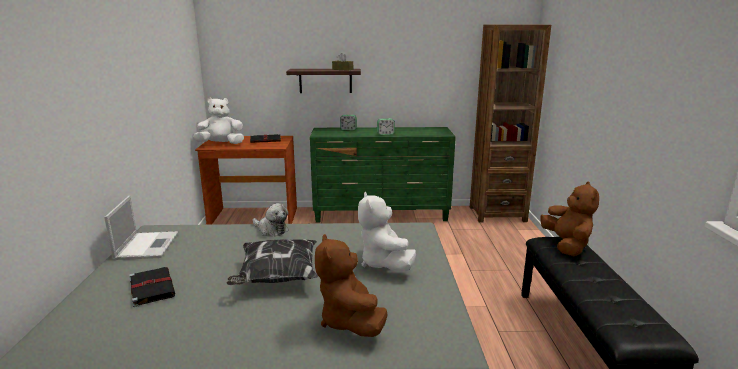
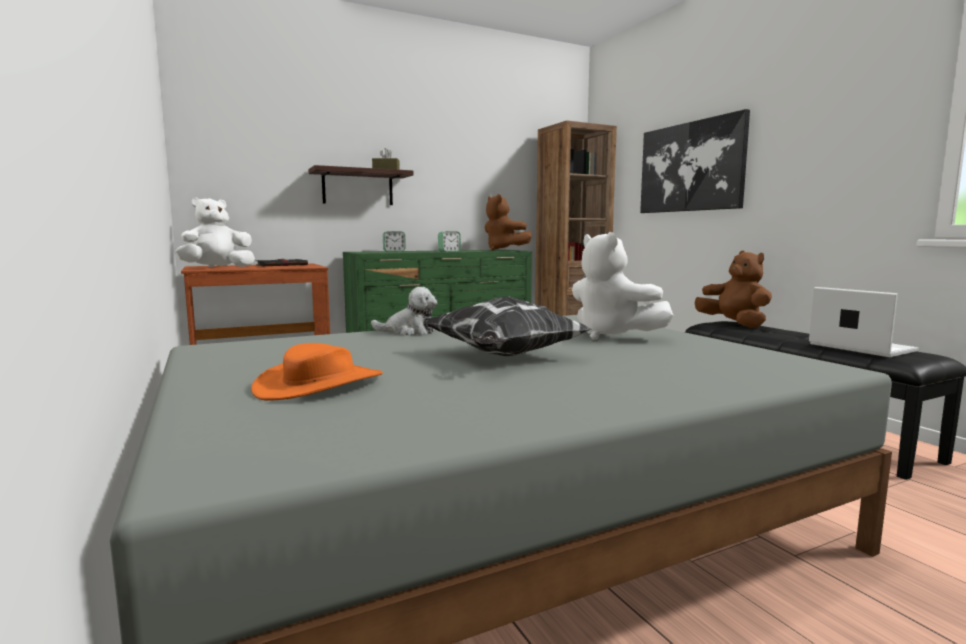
camera: 25 degrees left, 10 degrees down
(147, 245) = (225, 357): laptop -> laptop (859, 347)
(151, 287) = (320, 384): black book -> orange hat
(349, 321) = (677, 369): brown plush toy -> brown plush toy (503, 250)
(590, 81) = (690, 167): none -> picture

